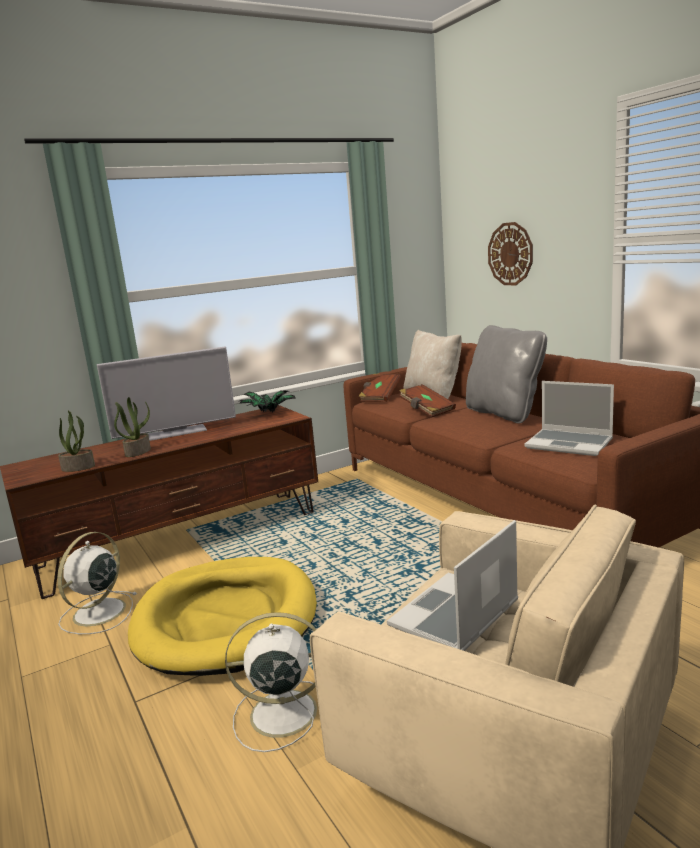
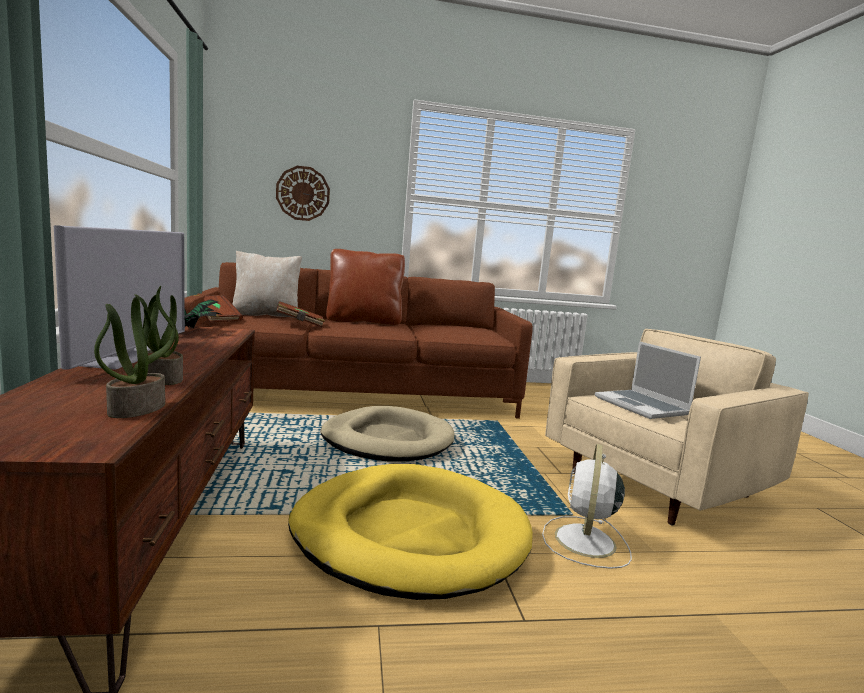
camera: 70 degrees left, 5 degrees down
(97, 613) = (272, 628): white fan -> none
(401, 551) = (387, 440): none -> beige dog bed
(504, 413) = (363, 321): grey pillow -> brown pillow
(570, 444) = (456, 330): laptop -> none

